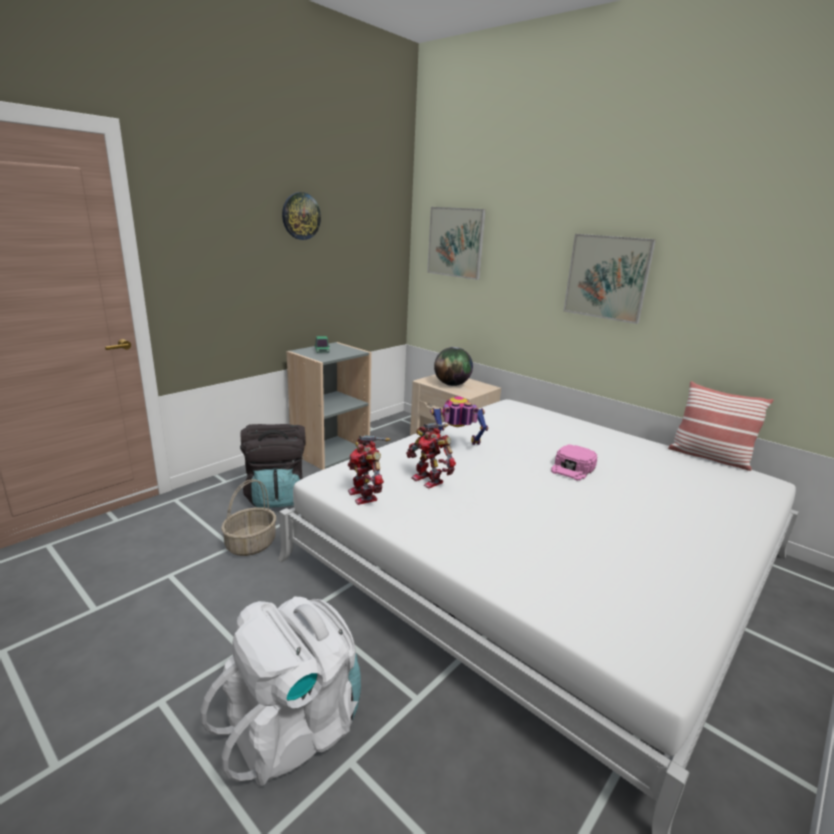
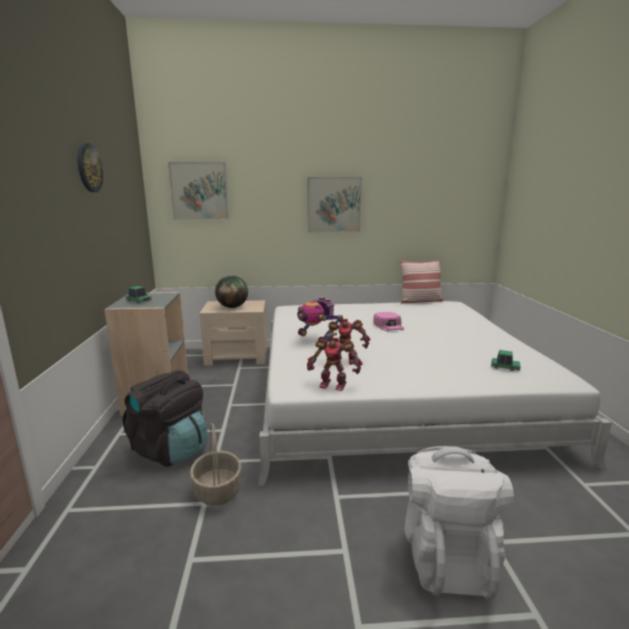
camera: 45 degrees left, 5 degrees down
(456, 447) = (316, 338): toy robot -> toy robot turned 75 degrees counterclockwise
(599, 591) = (505, 367): none -> toy car

